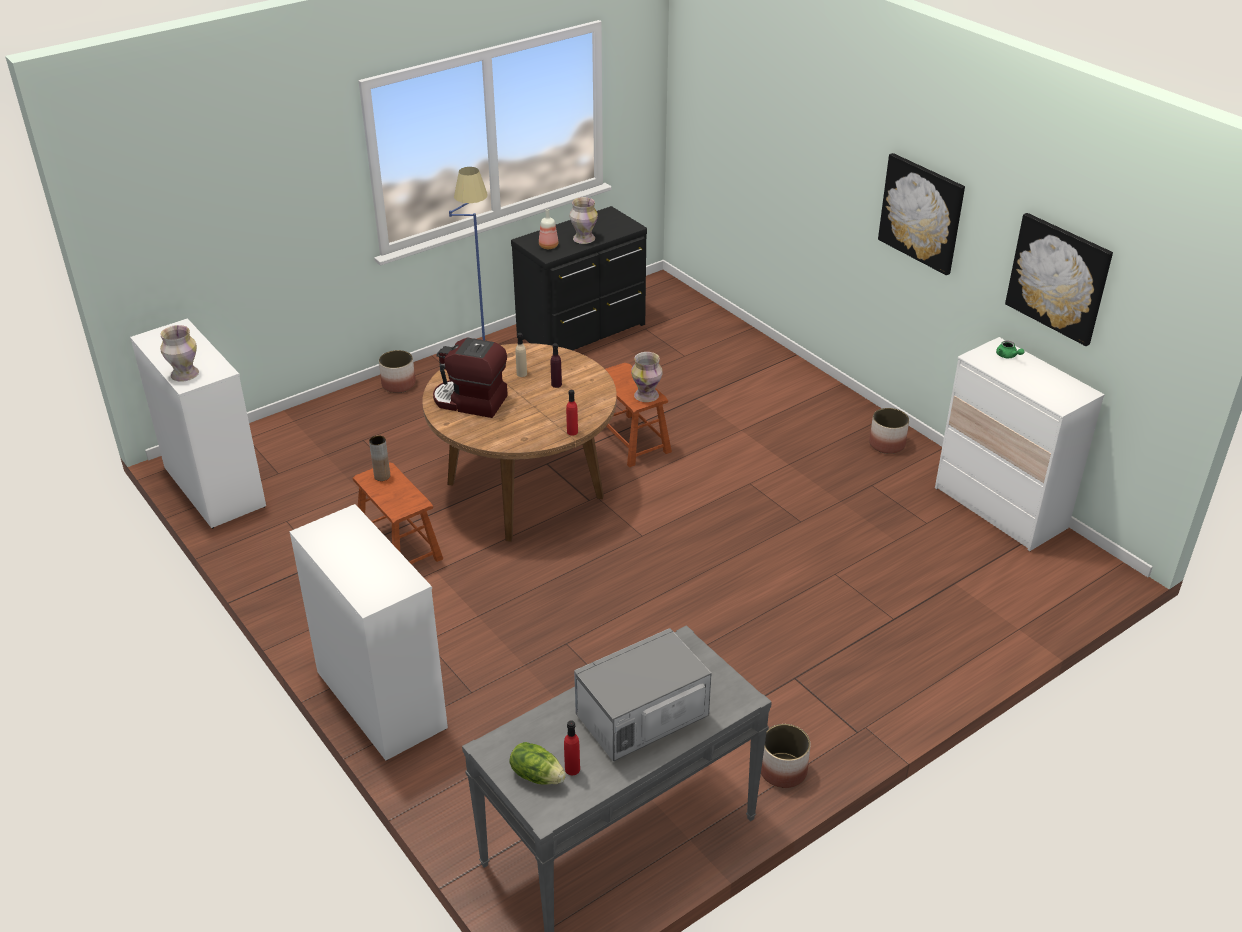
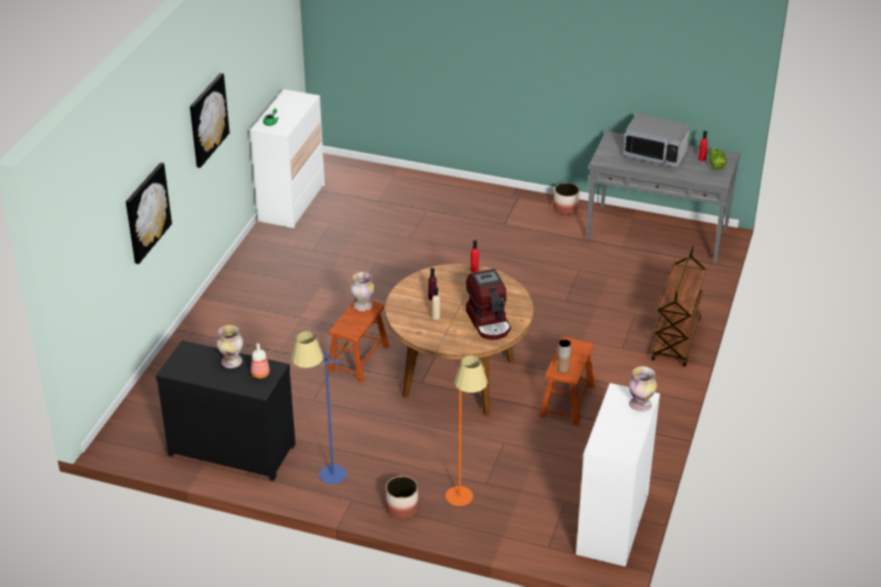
camera: 125 degrees left, 0 degrees up
(356, 418) = (465, 504): none -> orange floor lamp
(381, 700) = (676, 340): white dresser -> brown cart
(886, 444) = (261, 258): planter -> none
(1059, 278) = (258, 61): picture -> picture (147, 212)

